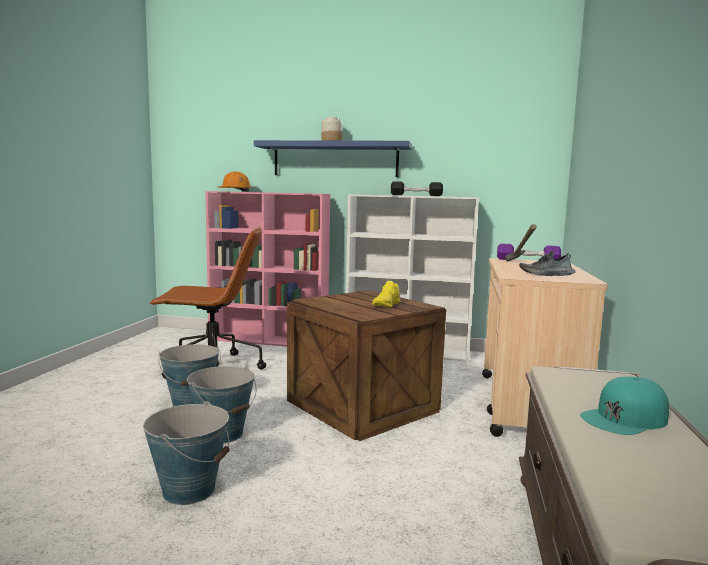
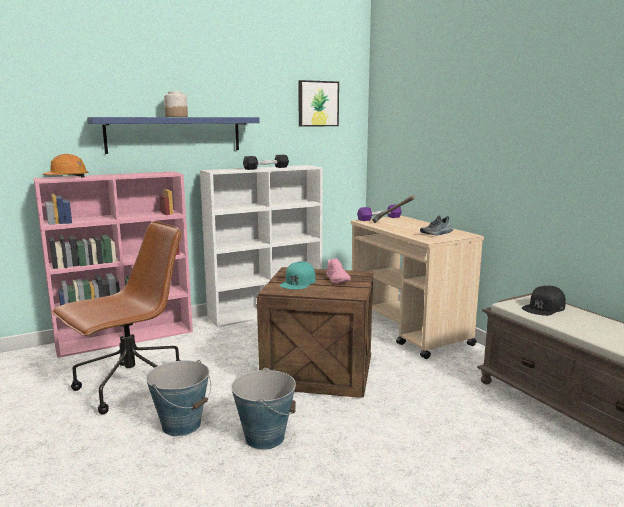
camera: 40 degrees left, 5 degrees up
(189, 490) = (329, 488): bucket -> none
(386, 305) = (337, 280): yellow shoe -> pink shoe
(498, 128) = (317, 103): none -> picture
(599, 387) = (544, 307): none -> black cap
(625, 418) = (588, 323): turquoise cap -> turquoise cap (298, 282)

